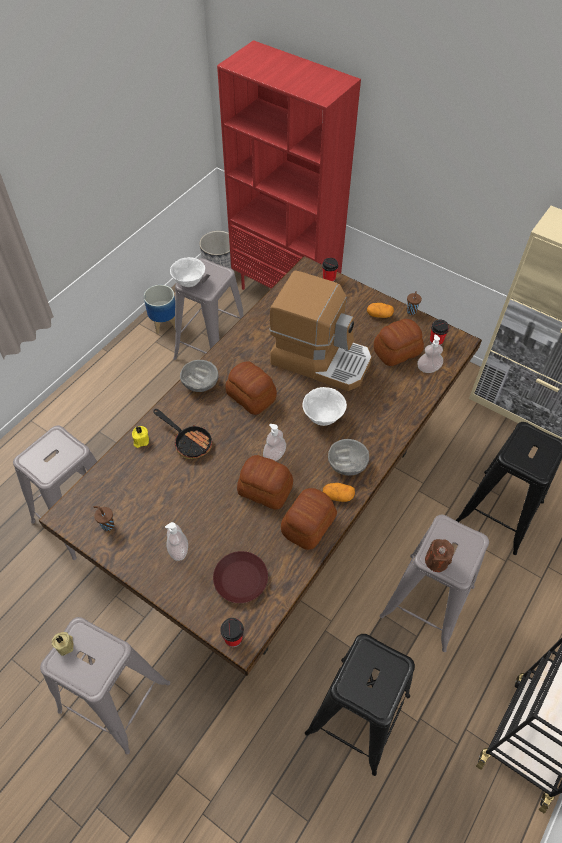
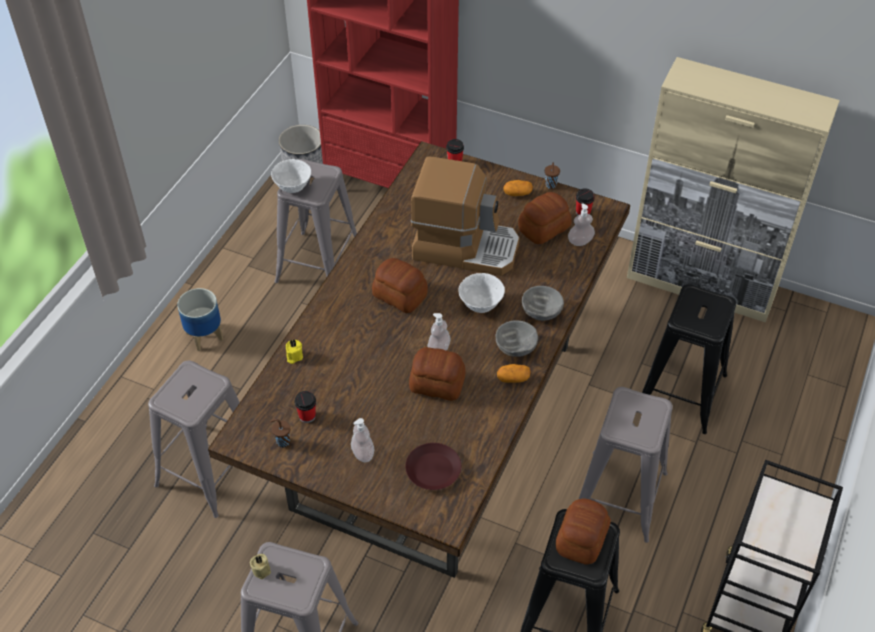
camera: 10 degrees left, 5 degrees down
(163, 324) = (252, 244): planter -> planter (204, 336)
(189, 441) = (345, 349): frying pan -> none
(200, 383) = (342, 290): grey bowl -> grey bowl (541, 312)
(233, 638) = (439, 523): cup -> cup (307, 416)
(307, 525) = (488, 410): bread -> bread (580, 539)
(436, 561) = (623, 431): brown candle -> none

